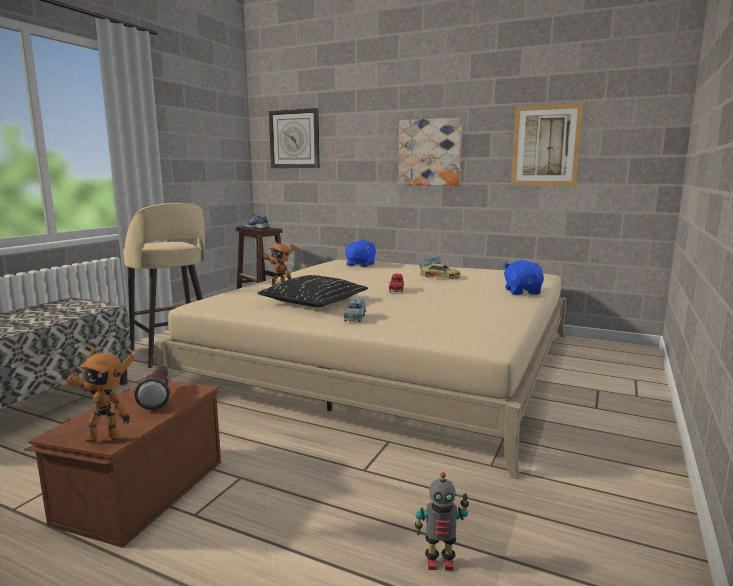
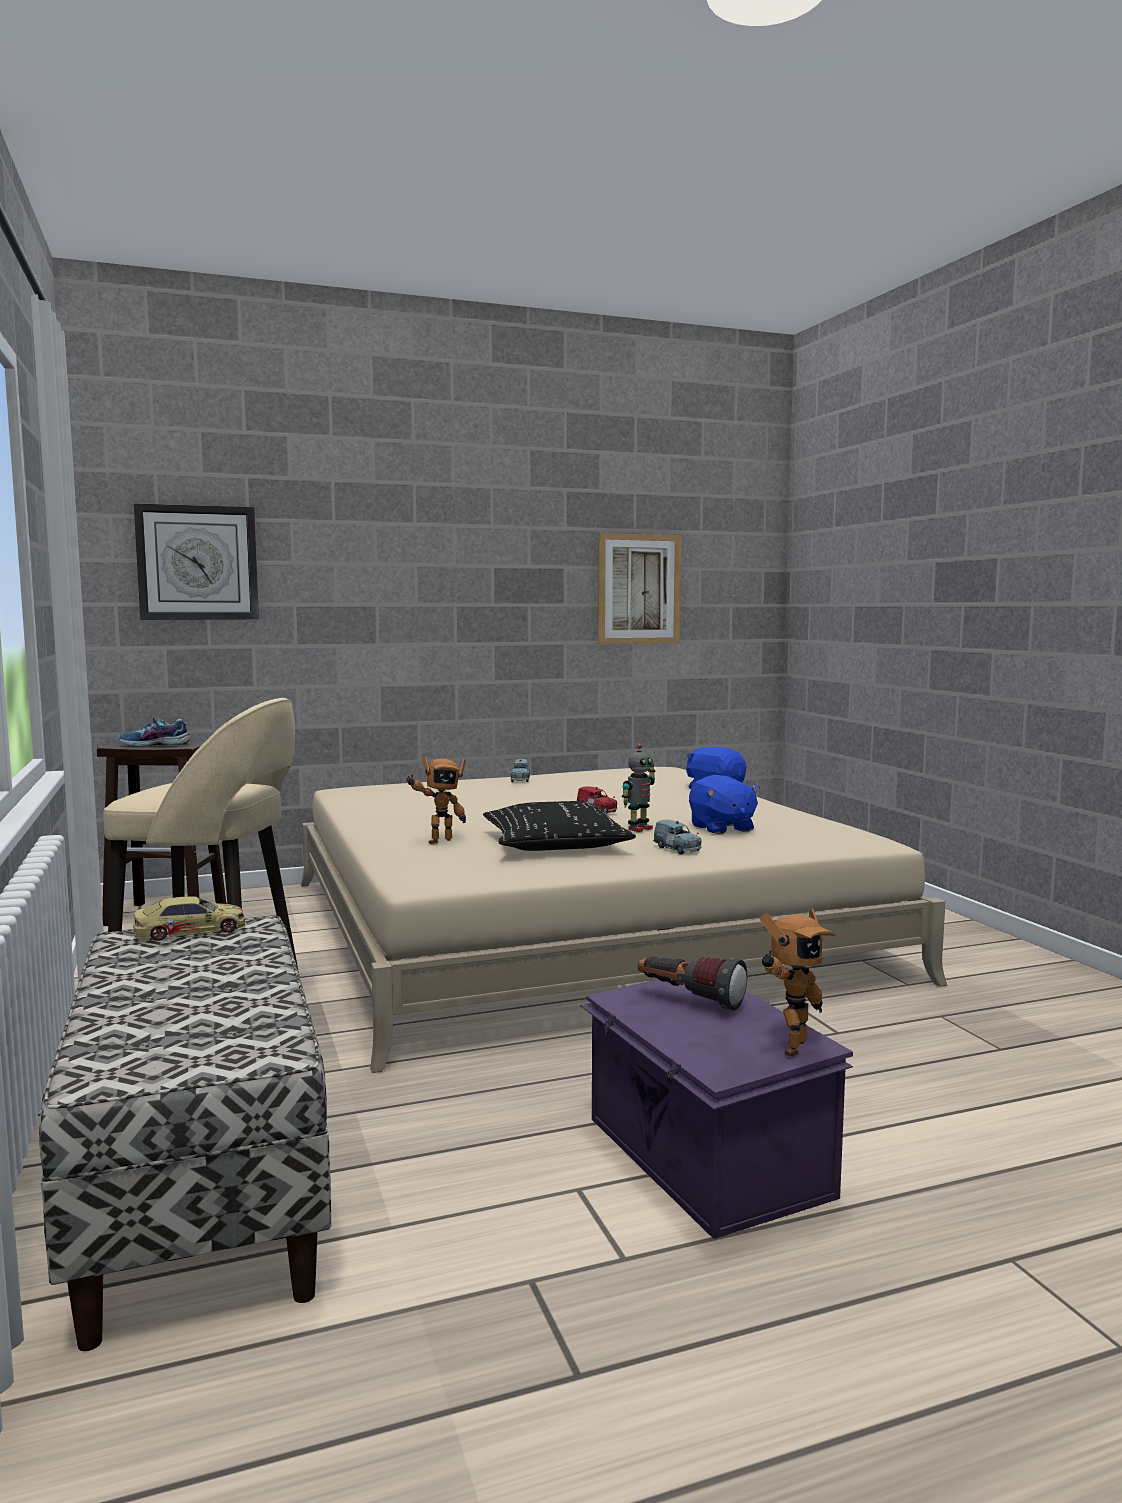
camera: 45 degrees left, 5 degrees down
(140, 491) = (704, 1158): brown storage box -> purple storage box
(360, 265) = (402, 791): blue plush toy -> blue plush toy (721, 828)
(430, 152) = (474, 595): picture -> none
(439, 562) = (1044, 1061): toy robot -> toy robot (639, 829)
(440, 276) = (580, 787): toy car -> toy car (190, 930)

